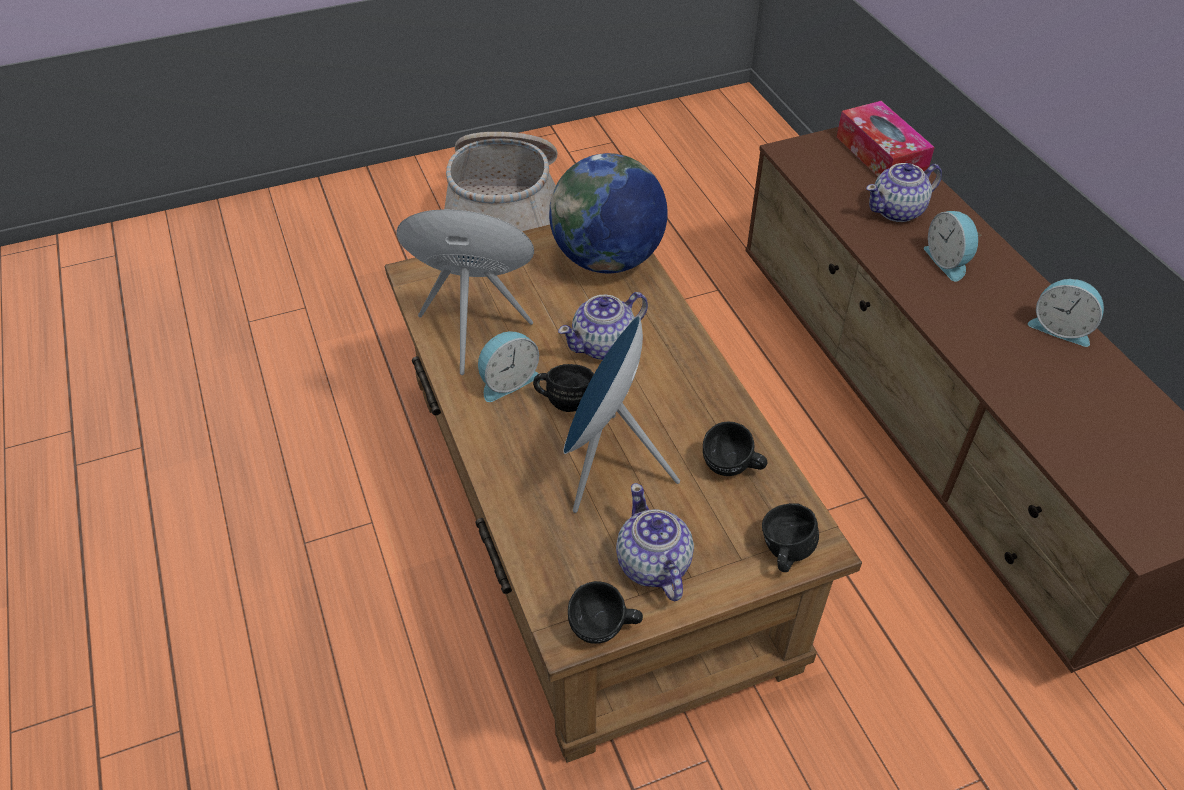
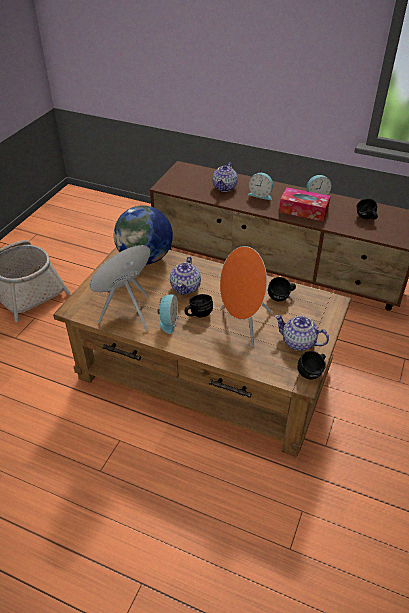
camera: 45 degrees left, 5 degrees down
(608, 466) = (243, 324): blue speaker -> orange speaker
(783, 553) = (329, 311): black mug -> black mug (366, 218)
(880, 155) = (195, 172): tissue box -> tissue box (303, 210)

